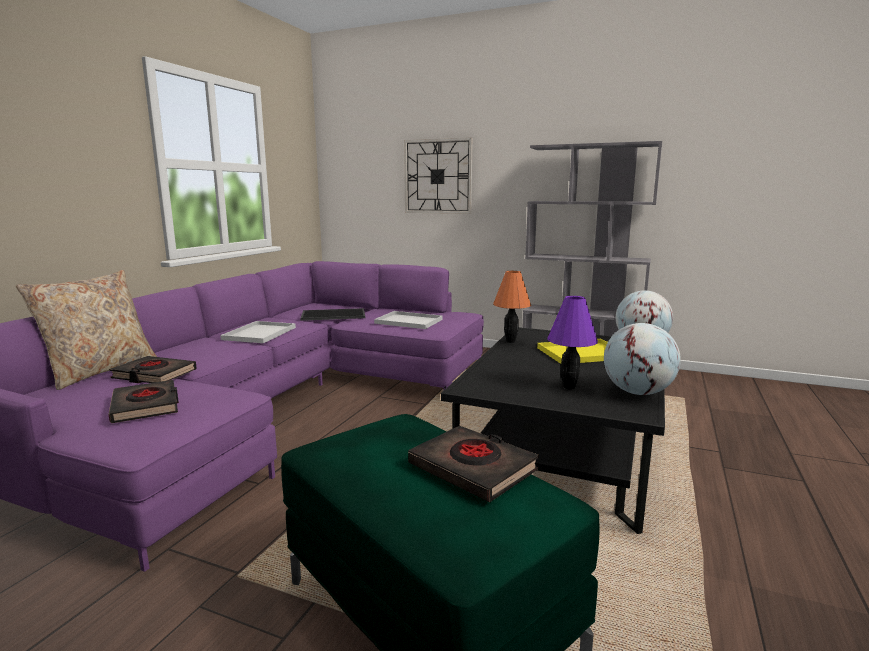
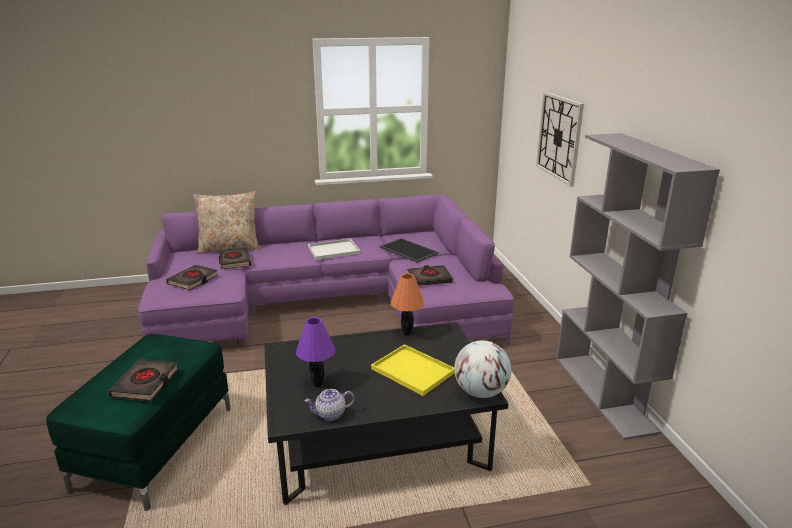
camera: 55 degrees right, 10 degrees up
(407, 321) = (429, 279): white tray -> black book
(638, 392) = (330, 414): globe -> teapot

